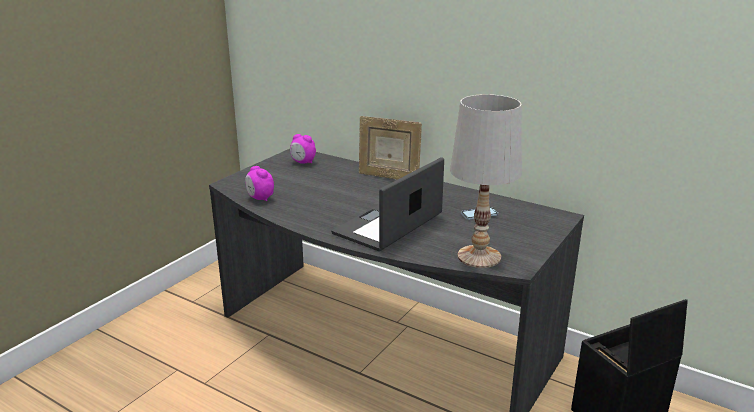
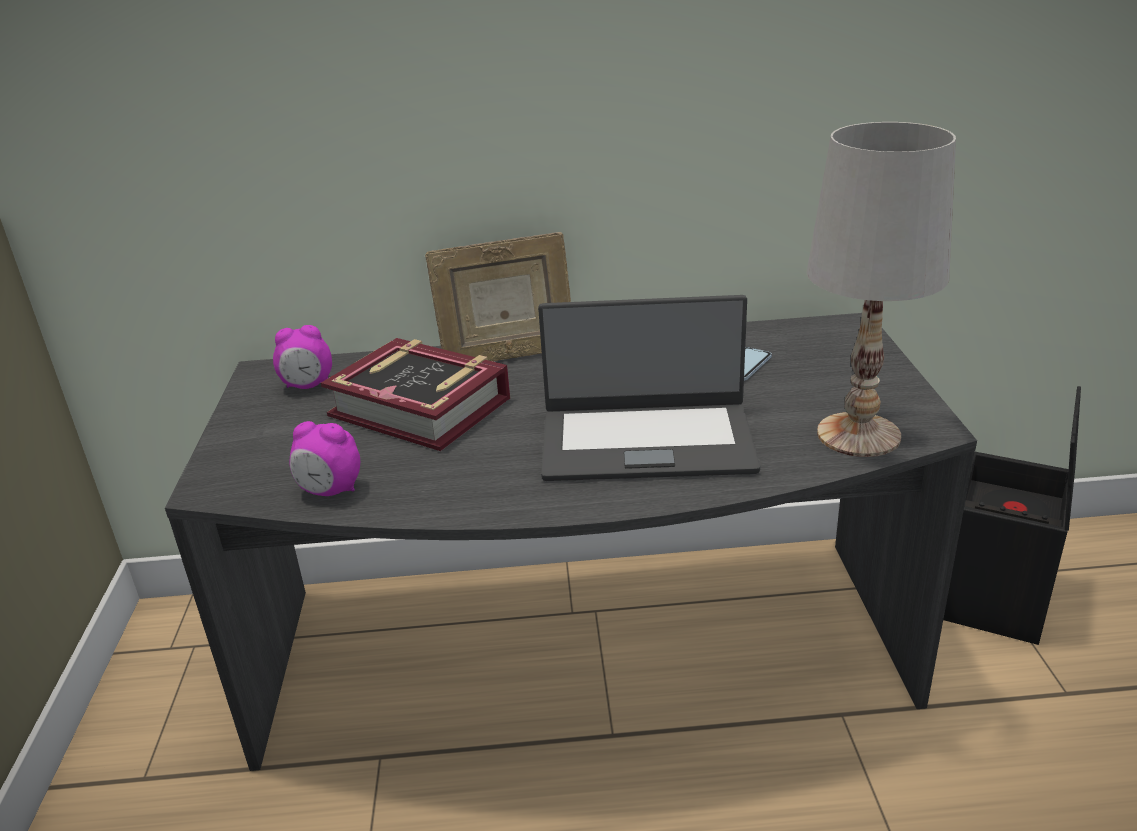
camera: 35 degrees left, 5 degrees up
(329, 183) = (421, 407): none -> book
(389, 225) = (646, 441): laptop -> laptop turned 90 degrees counterclockwise

